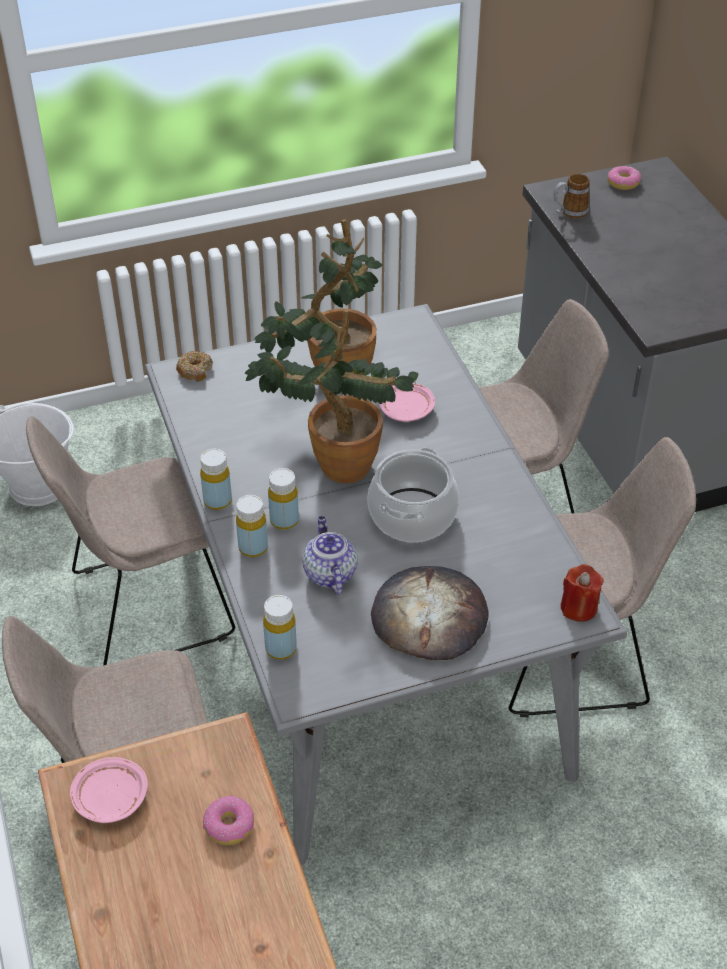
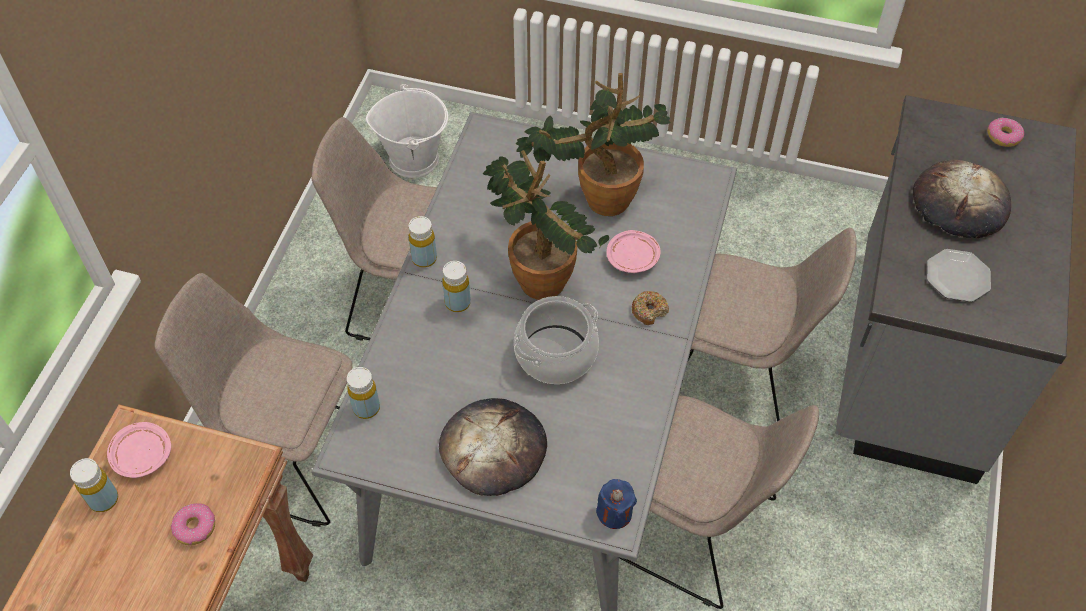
camera: 35 degrees right, 10 degrees up
(195, 370) = (500, 136): donut -> donut (649, 311)
(253, 547) = (416, 313): yellow bottle -> yellow bottle (103, 499)
(329, 573) = (452, 367): teapot -> none
(569, 213) = (922, 143): mug -> none
(578, 607) = (614, 513): red candle -> blue candle
(636, 242) = (959, 204): none -> bread
(684, 293) = (957, 277): none -> plate

